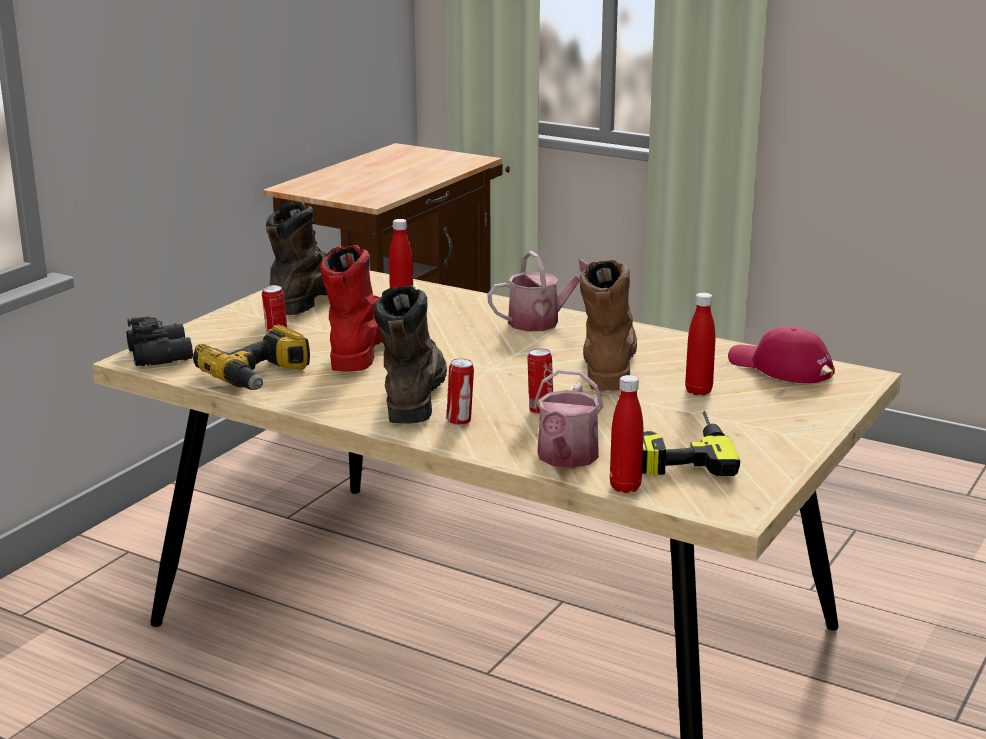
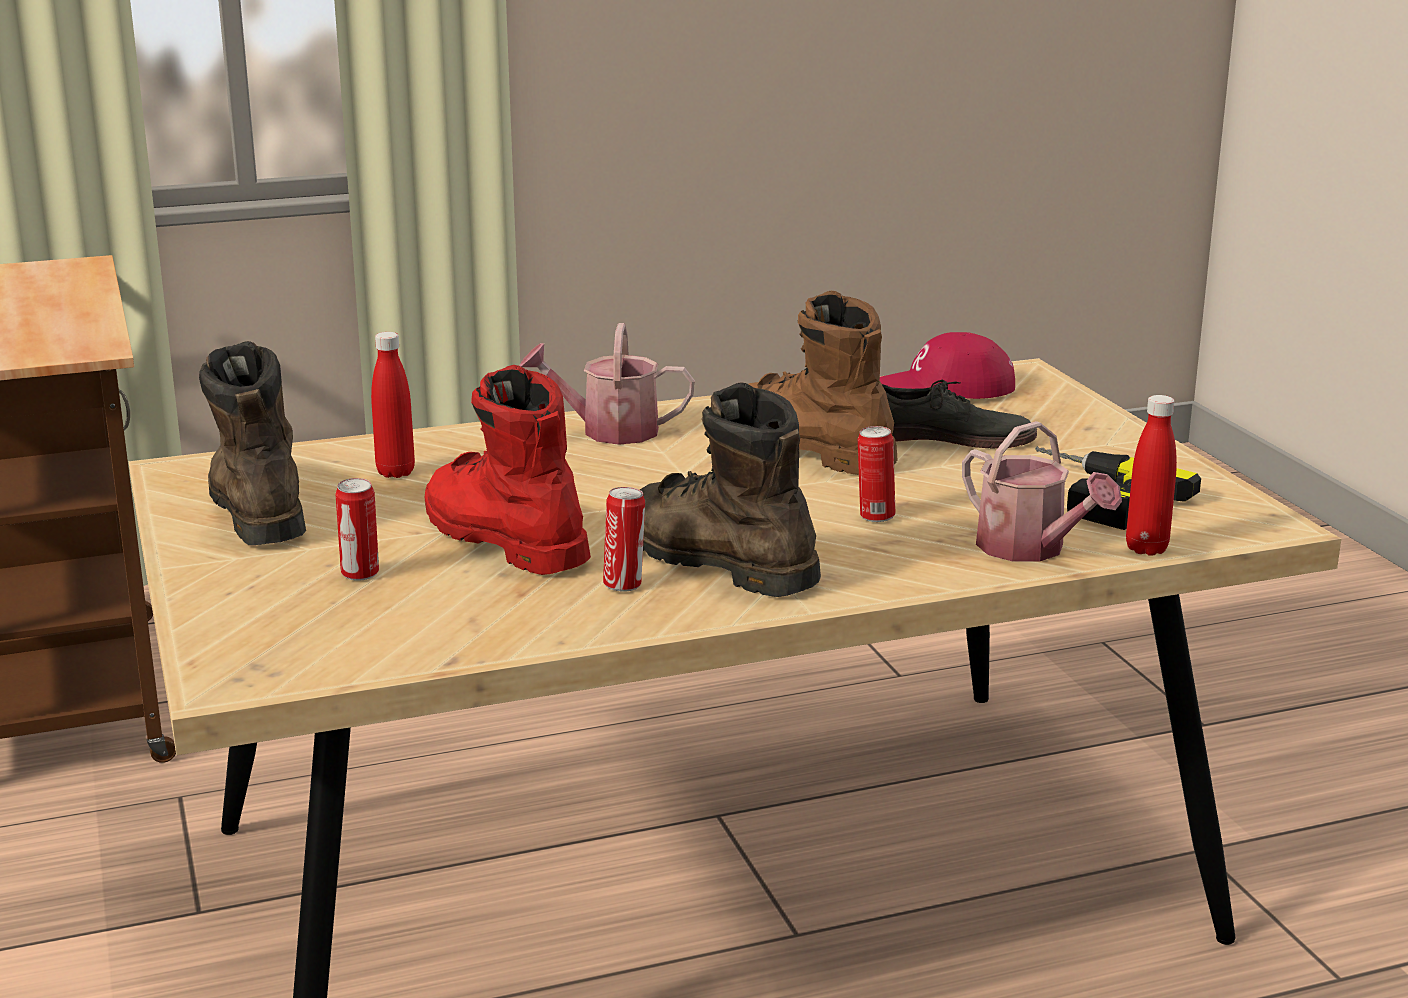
camera: 50 degrees left, 0 degrees up
(162, 354) = (249, 659): black binoculars -> none
(260, 377) = (474, 623): power drill -> none
(460, 421) = (837, 562): can -> can (624, 585)
(540, 321) = (609, 431): watering can -> watering can turned 105 degrees counterclockwise
(698, 391) = (947, 437): red bottle -> grey shoe

